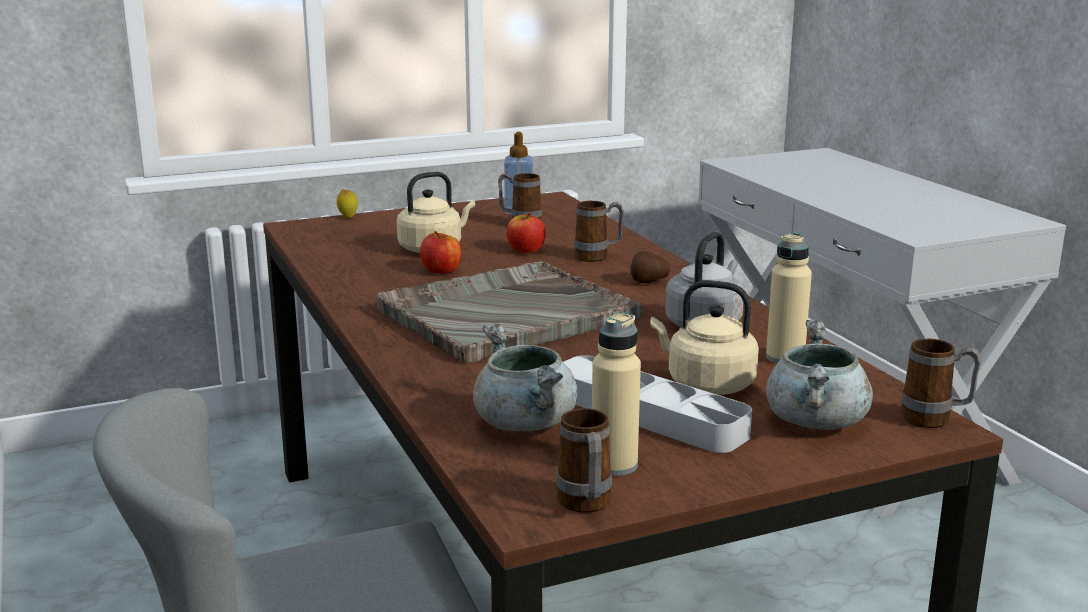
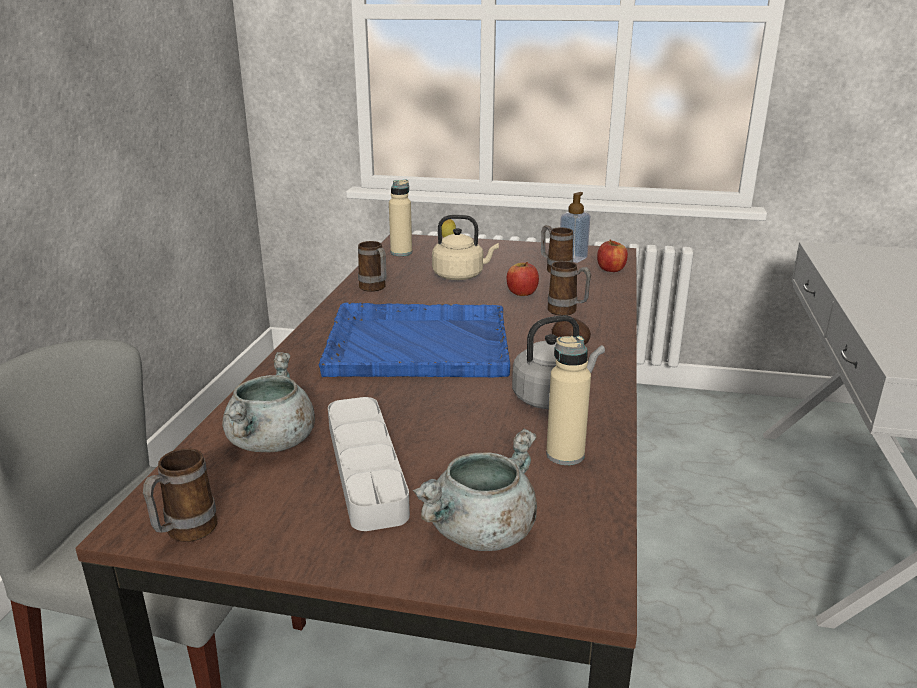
camera: 35 degrees right, 5 degrees up
(441, 271) = (436, 295): apple -> apple (611, 269)
(505, 315) = (416, 344): grey tray -> blue tray
(614, 465) = (264, 505): beige bottle -> beige bottle (401, 253)
(706, 384) = (455, 457): beige kettle -> none
(935, 420) = (597, 580): mug -> mug (375, 289)

